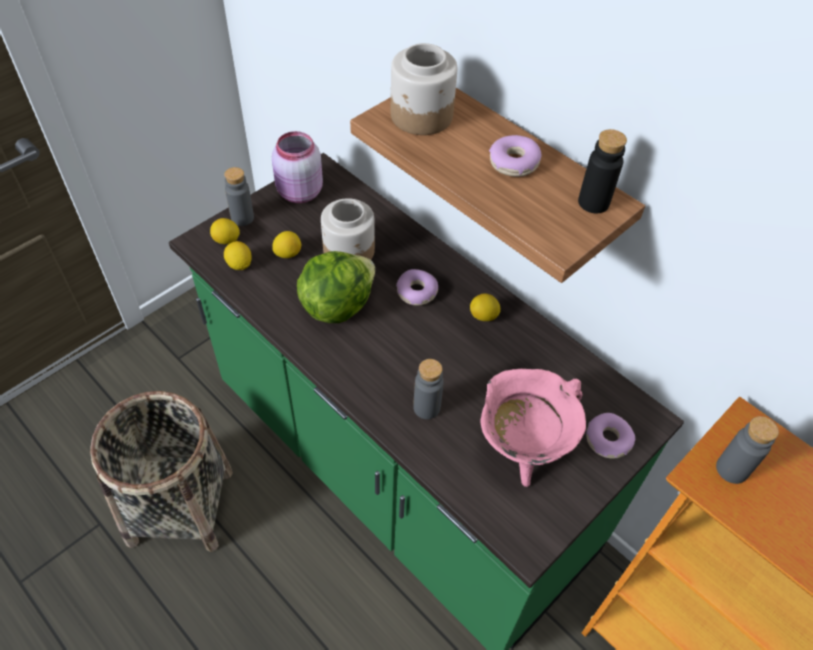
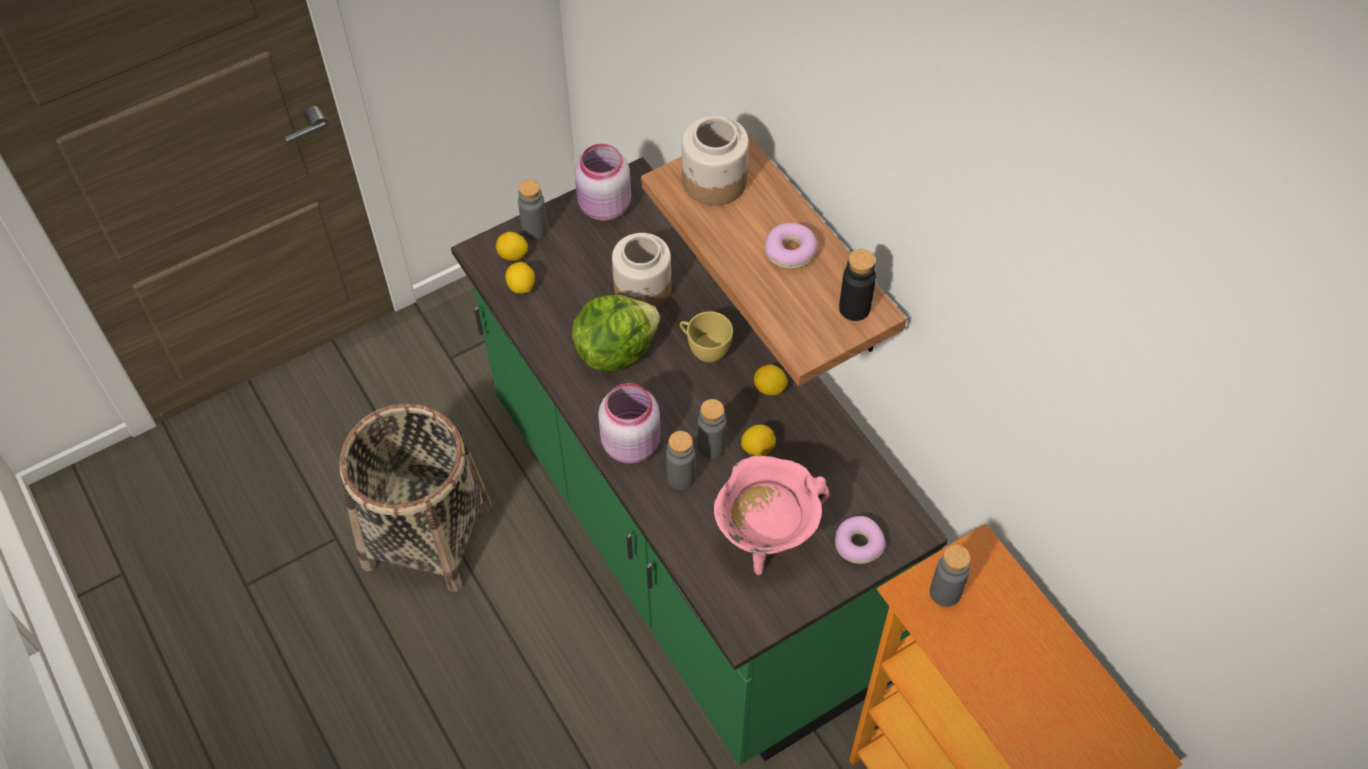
camera: 15 degrees right, 5 degrees up
(288, 254) = (575, 281): lemon -> lemon (758, 448)
(372, 383) = (631, 442): none -> pink jar
(416, 292) = (704, 349): donut -> yellow cup
(447, 374) = (711, 446): none -> grey bottle

